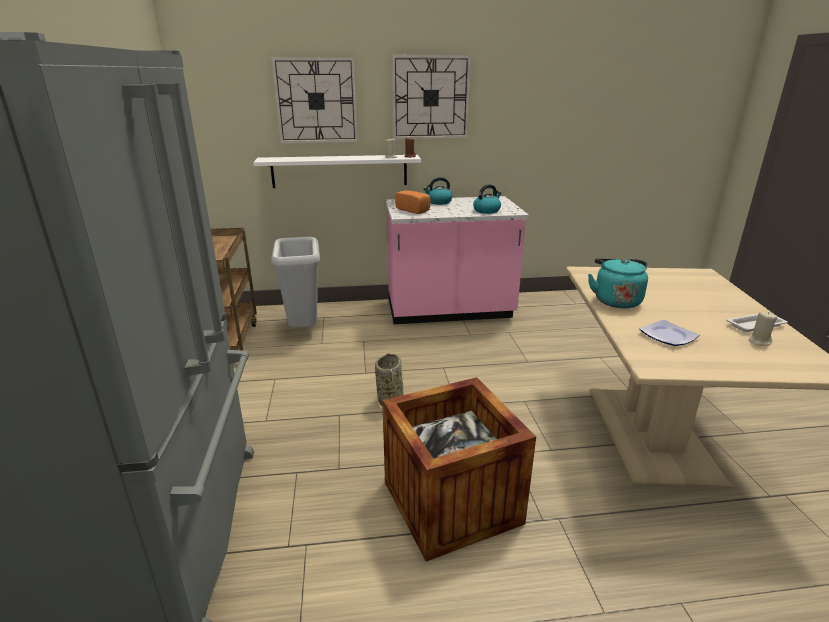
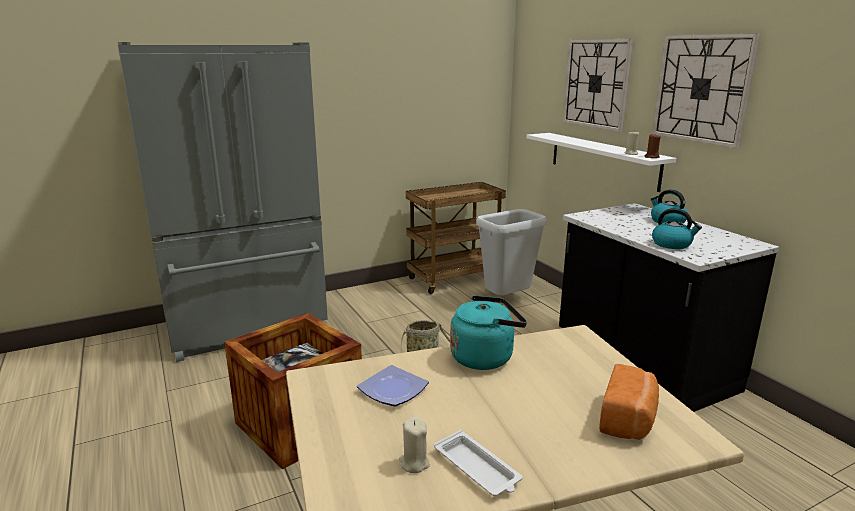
camera: 70 degrees right, 5 degrees down
(414, 210) = (610, 217): bread -> bread (629, 419)
(449, 311) = (642, 364): pink counter -> black counter

